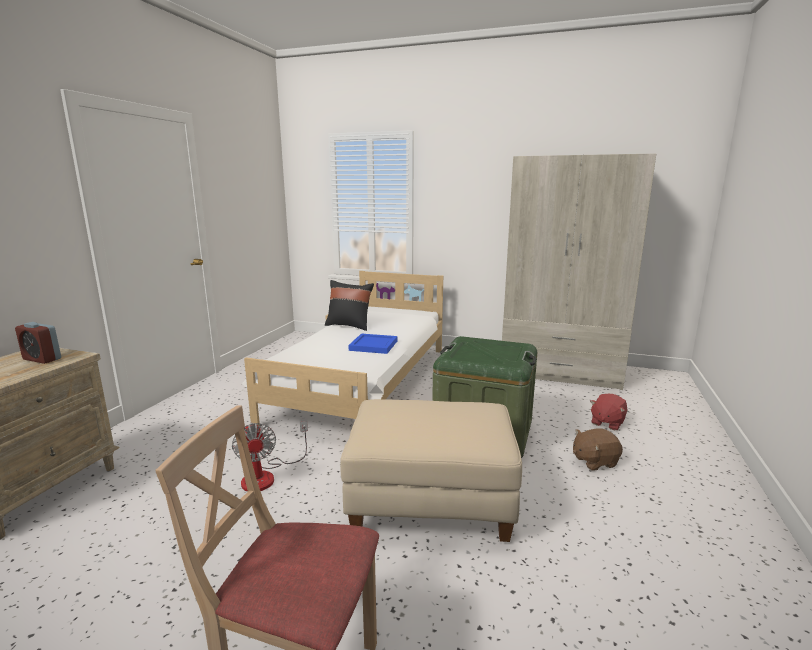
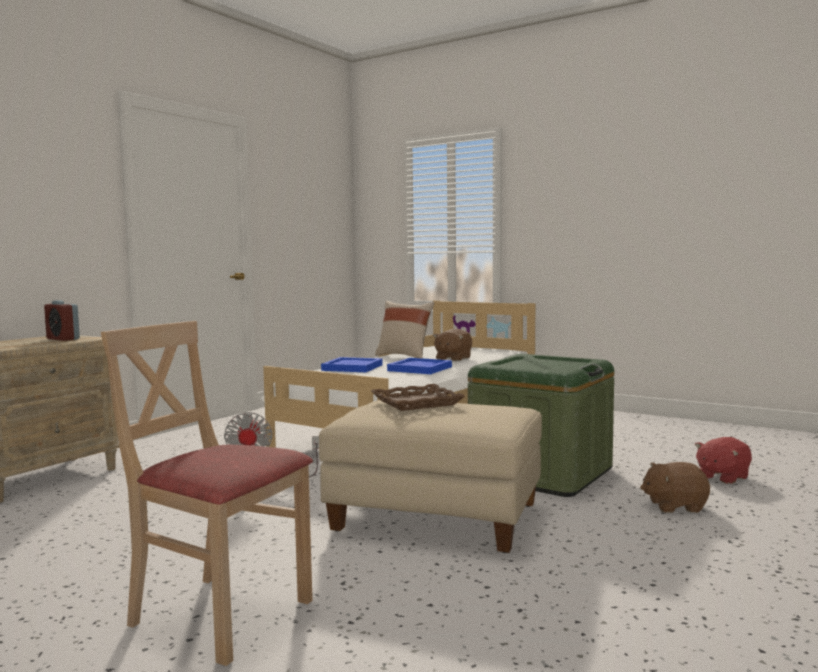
camera: 15 degrees right, 10 degrees down
(317, 346) = (353, 367): none -> blue tray
(349, 326) = (404, 356): black pillow -> beige pillow
(390, 328) = (453, 358): none -> brown plush toy
(413, 412) = (417, 403): none -> brown tray
(560, 371) = (691, 431): beige wardrobe -> none

